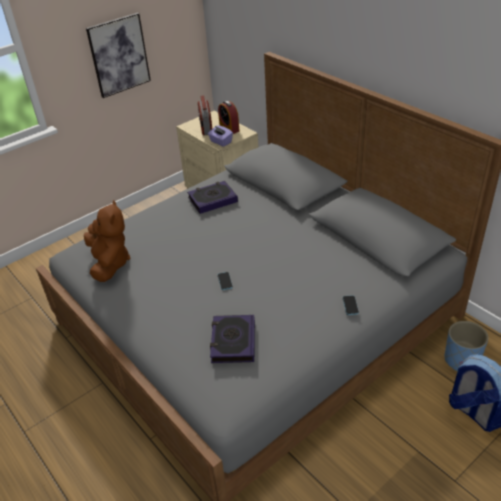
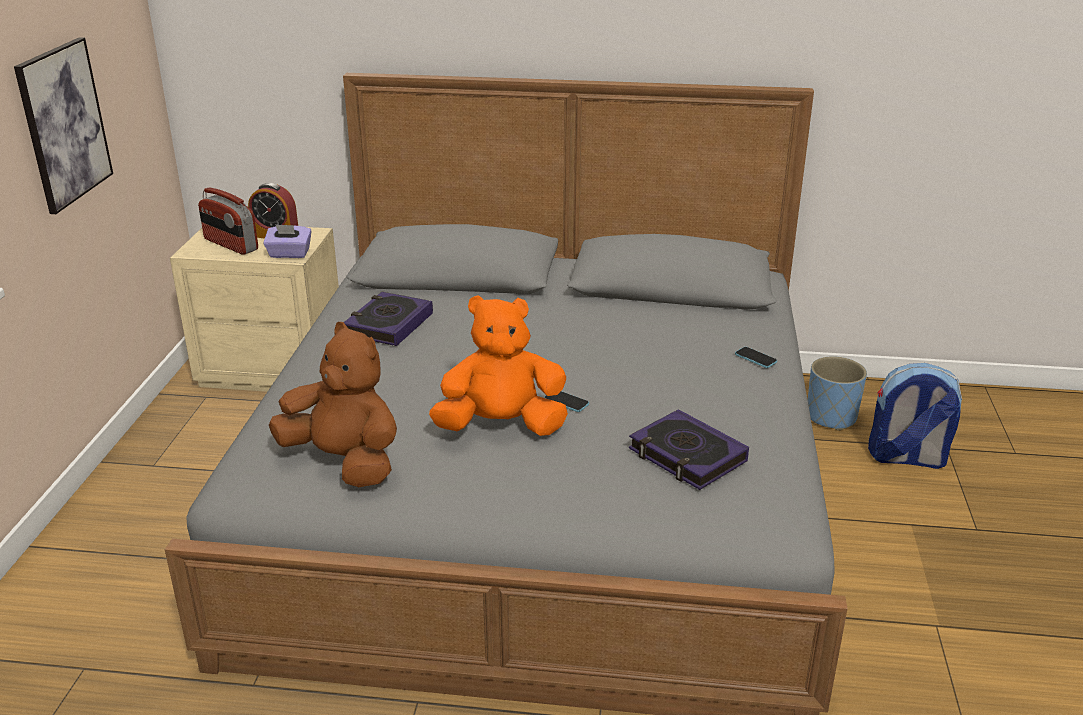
camera: 45 degrees left, 10 degrees down
(183, 279) = (501, 426): none -> orange plush toy

